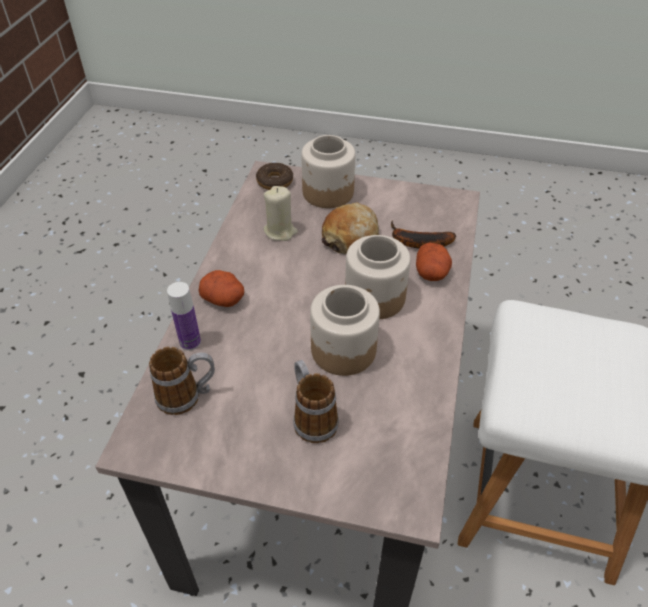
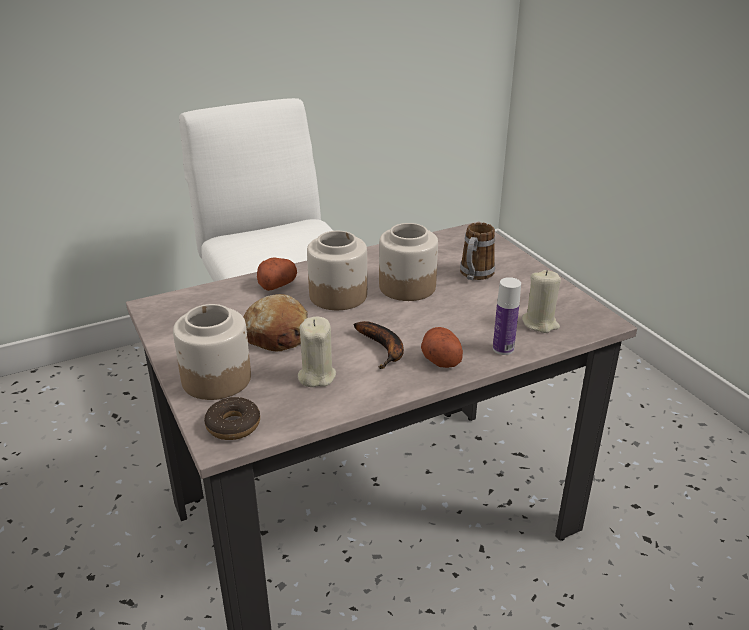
camera: 130 degrees left, 15 degrees down
(187, 396) = (540, 323): mug -> beige candle
(417, 242) = (244, 303): banana -> banana (384, 349)

